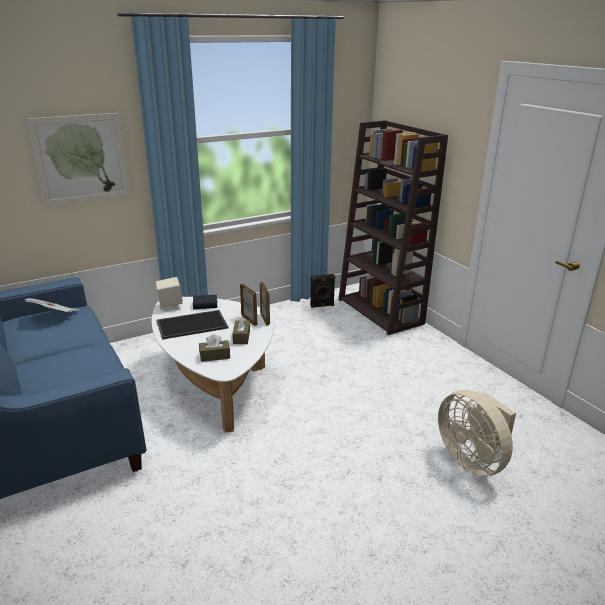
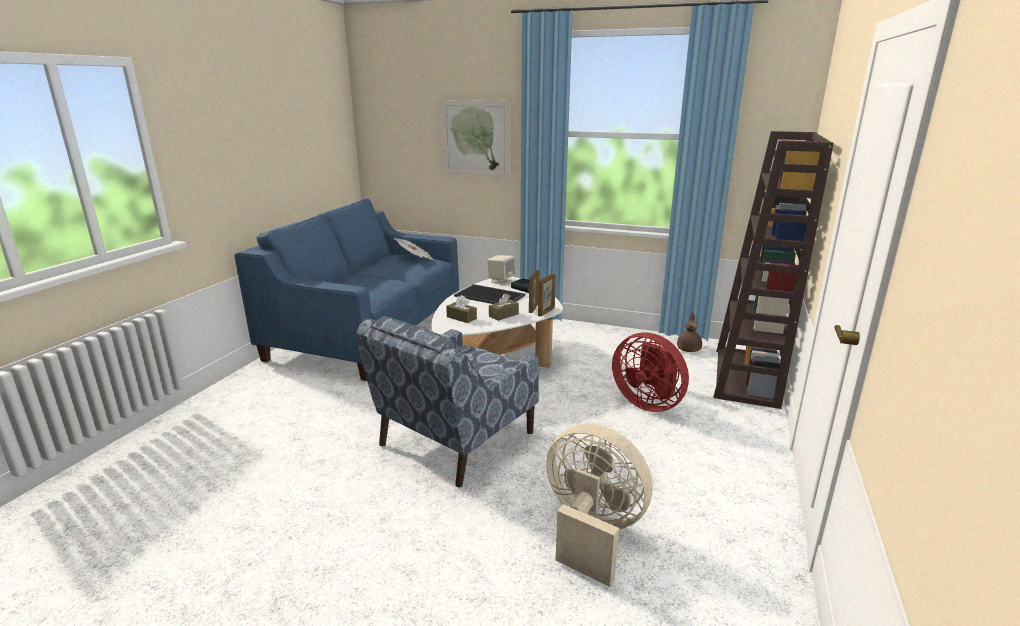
camera: 50 degrees right, 5 degrees down
(307, 465) = (455, 440): none -> blue armchair
(322, 306) = (689, 348): black speaker -> brown teapot
(364, 358) = (648, 403): none -> red fan
(472, 460) = (591, 531): beige fan -> beige fan turned 105 degrees clockwise

